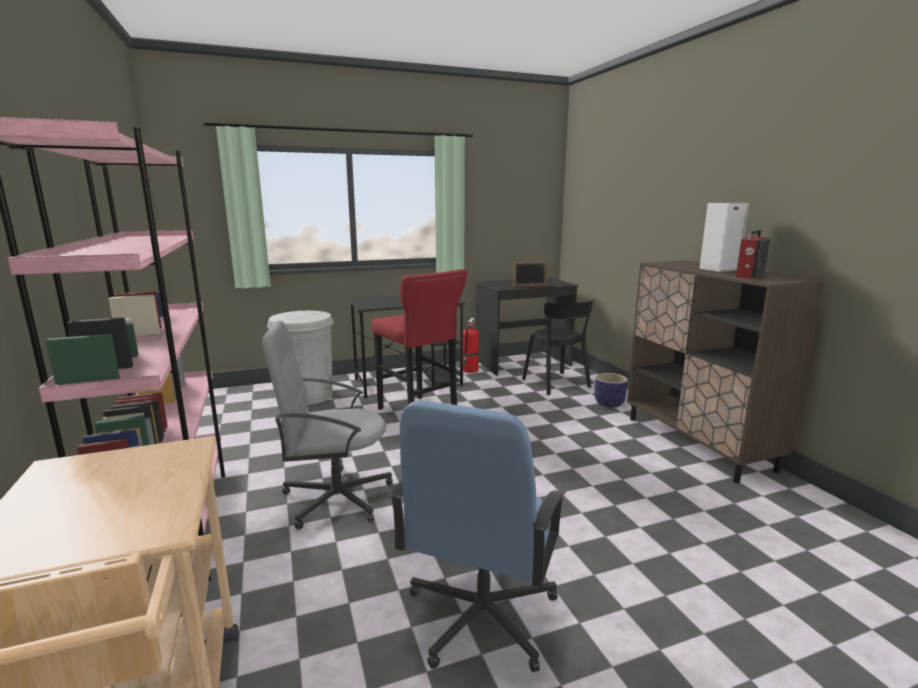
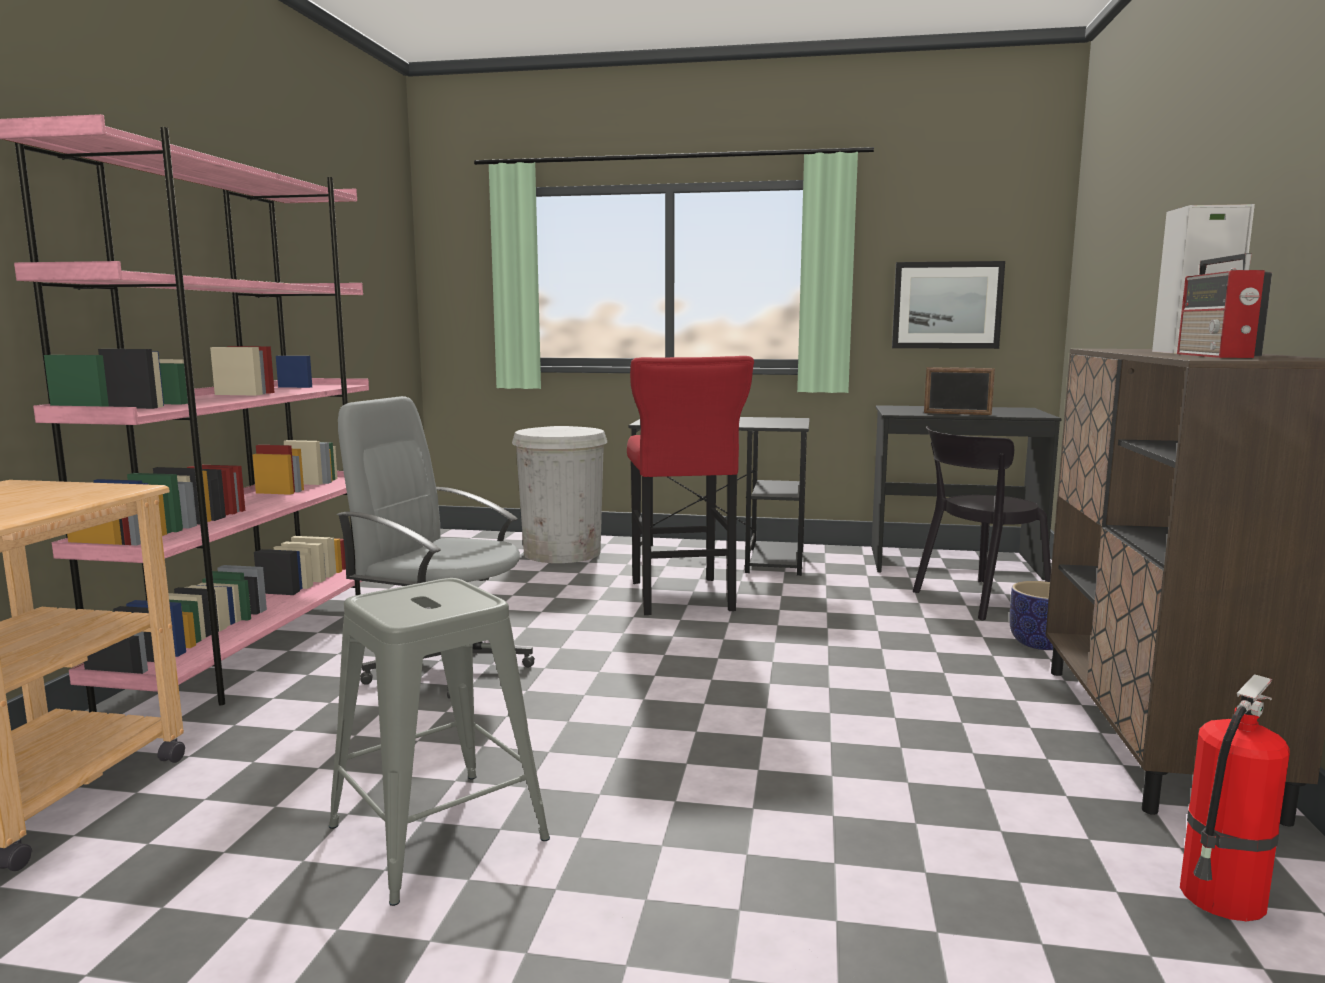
camera: 30 degrees right, 5 degrees down
(469, 370) = (841, 558): fire extinguisher -> fire extinguisher (1221, 898)
(481, 616) = (439, 833): blue office chair -> grey stool
(508, 224) = (946, 305): none -> picture
(557, 384) = (976, 600): black chair -> black chair turned 60 degrees clockwise
(749, 275) = (1216, 356): radio -> radio turned 60 degrees counterclockwise

